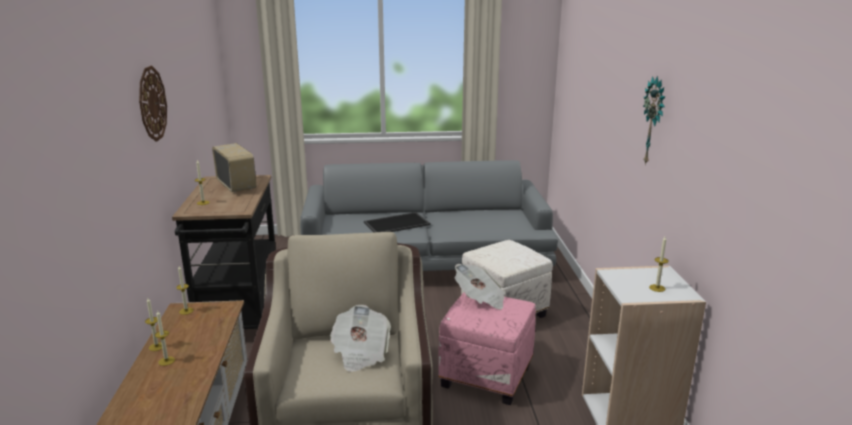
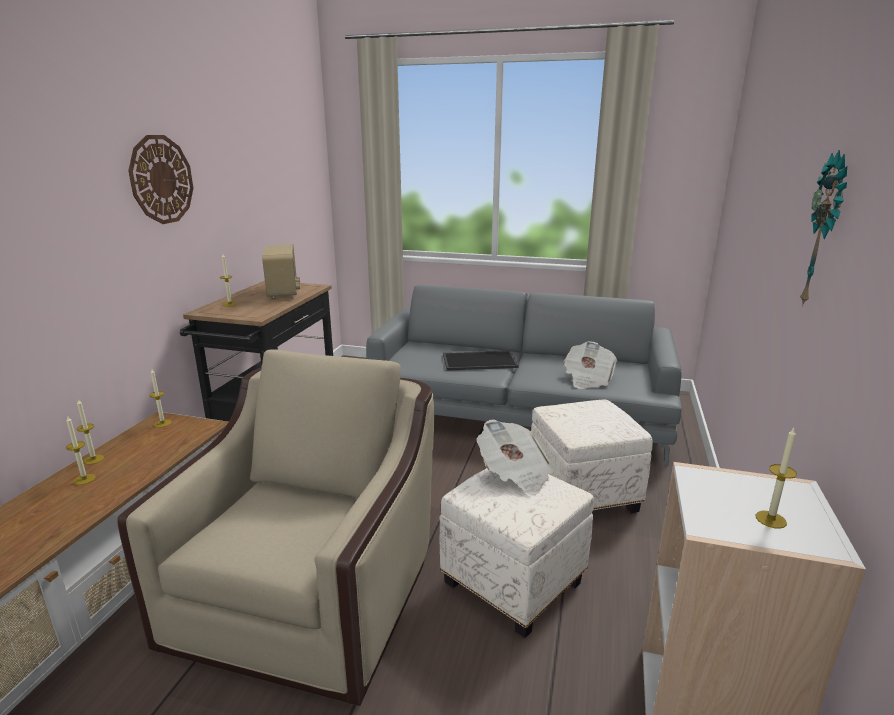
camera: 20 degrees right, 0 degrees up
(360, 353) = (305, 518): newspaper -> newspaper (587, 379)
(487, 376) = (514, 583): pink ottoman -> white ottoman

